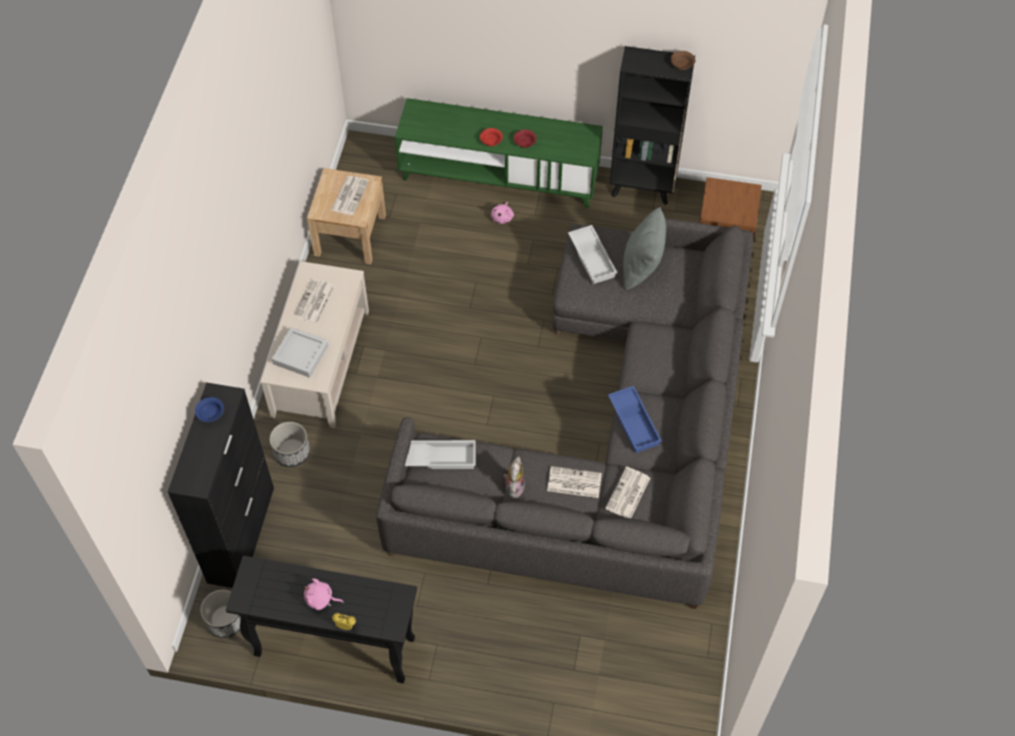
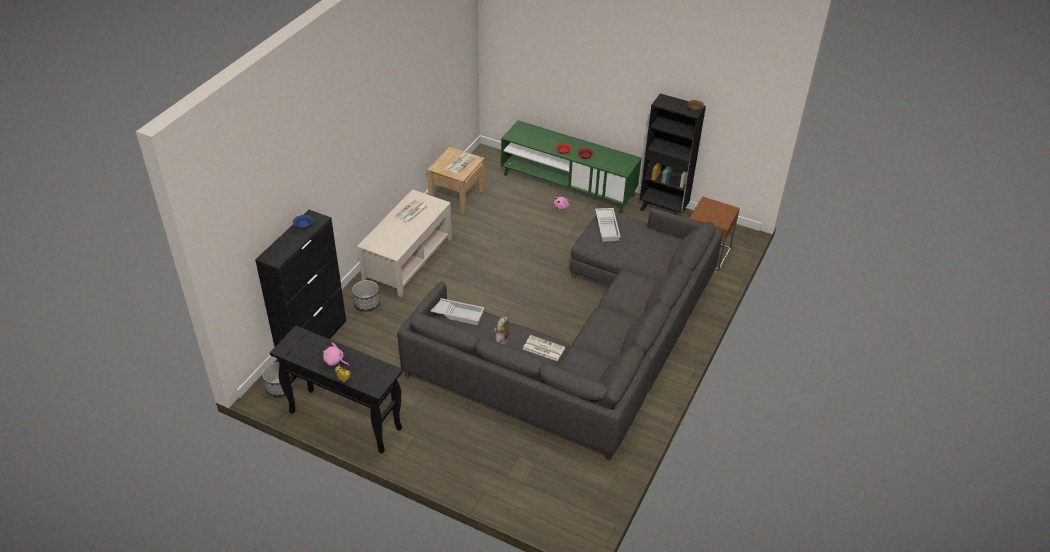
camera: 15 degrees right, 15 degrees down
(300, 355) = (389, 237): grey tray -> none
(628, 494) = (579, 363): newspaper -> none
(635, 422) = (600, 323): blue tray -> none
(642, 267) = (639, 239): grey pillow -> none

